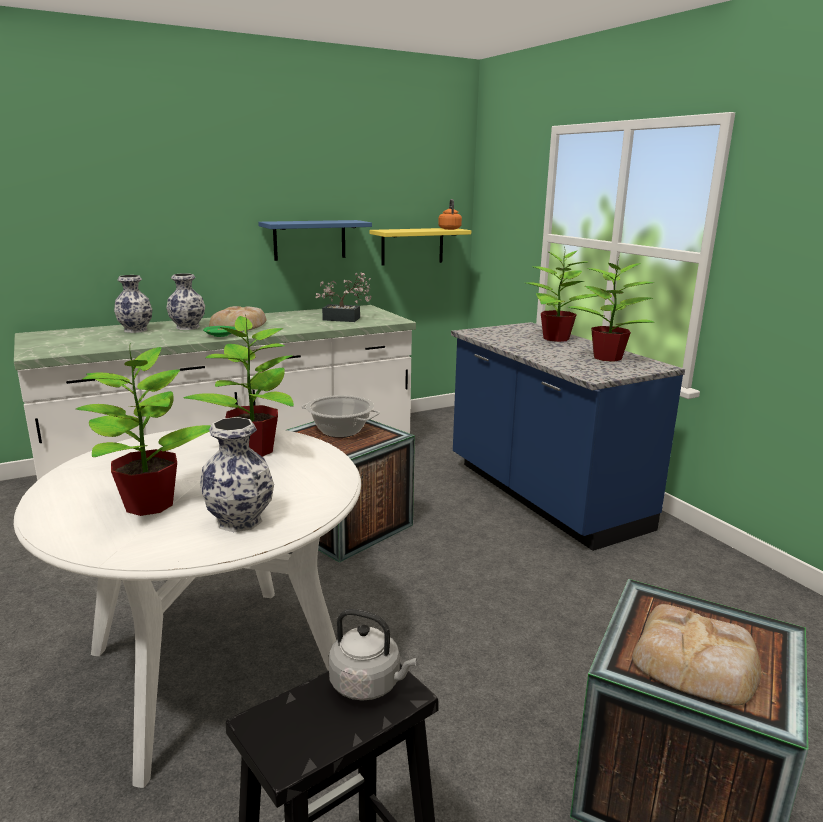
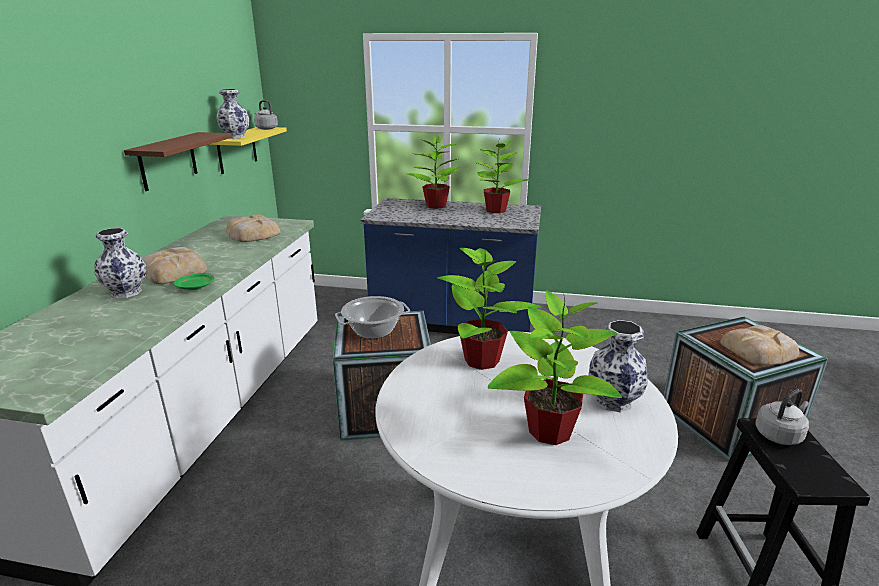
camera: 50 degrees left, 5 degrees up
(135, 330) = (70, 318): vase -> vase (235, 137)
(309, 240) = (168, 161): blue shelf -> brown shelf
(345, 319) = (253, 234): potted plant -> bread
(449, 229) = (266, 128): orange kettle -> grey kettle

